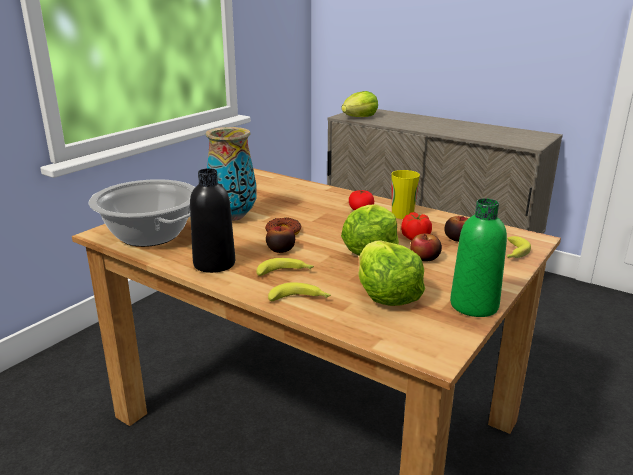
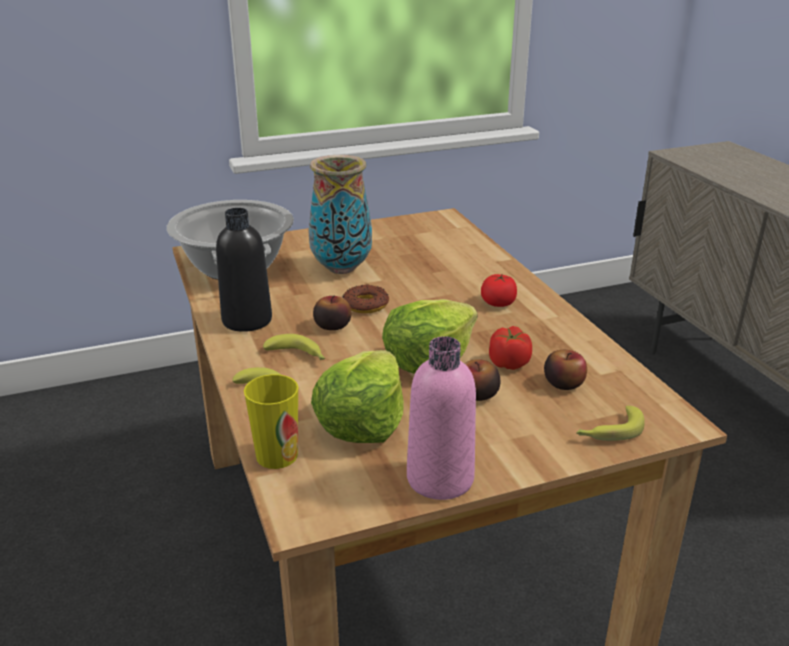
camera: 35 degrees right, 5 degrees up
(359, 117) = (695, 160): lettuce -> none
(402, 214) = (542, 325): cup -> cup (277, 455)
(474, 305) = (440, 478): green bottle -> pink bottle

